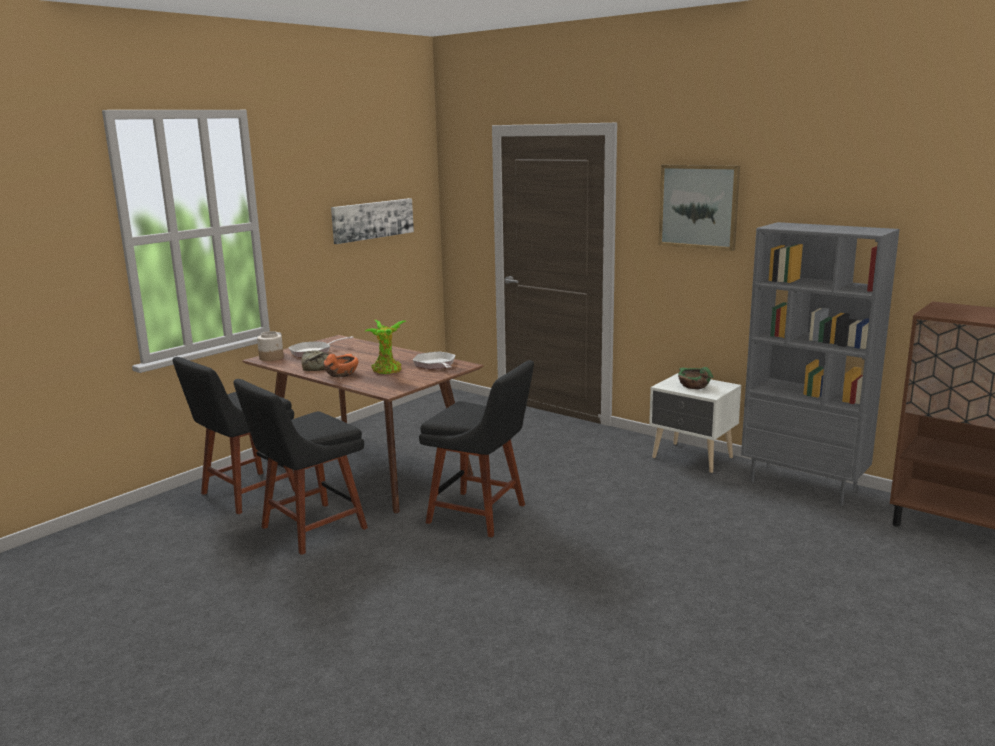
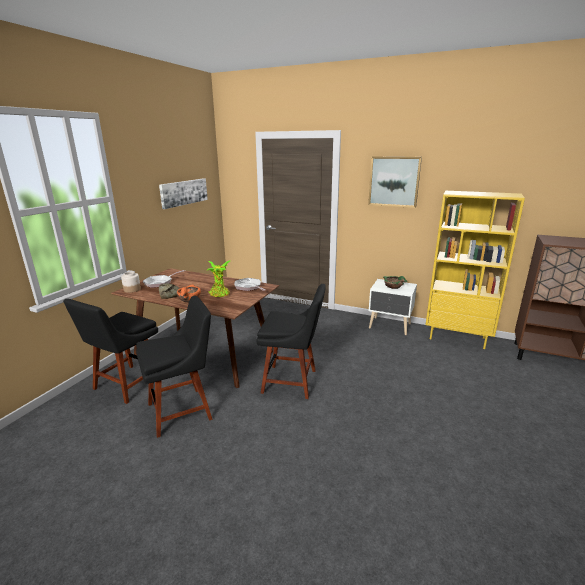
camera: 15 degrees left, 5 degrees up
(309, 529) = (183, 410): black chair -> black chair turned 150 degrees counterclockwise
(804, 485) = (457, 338): grey bookcase -> yellow bookcase

